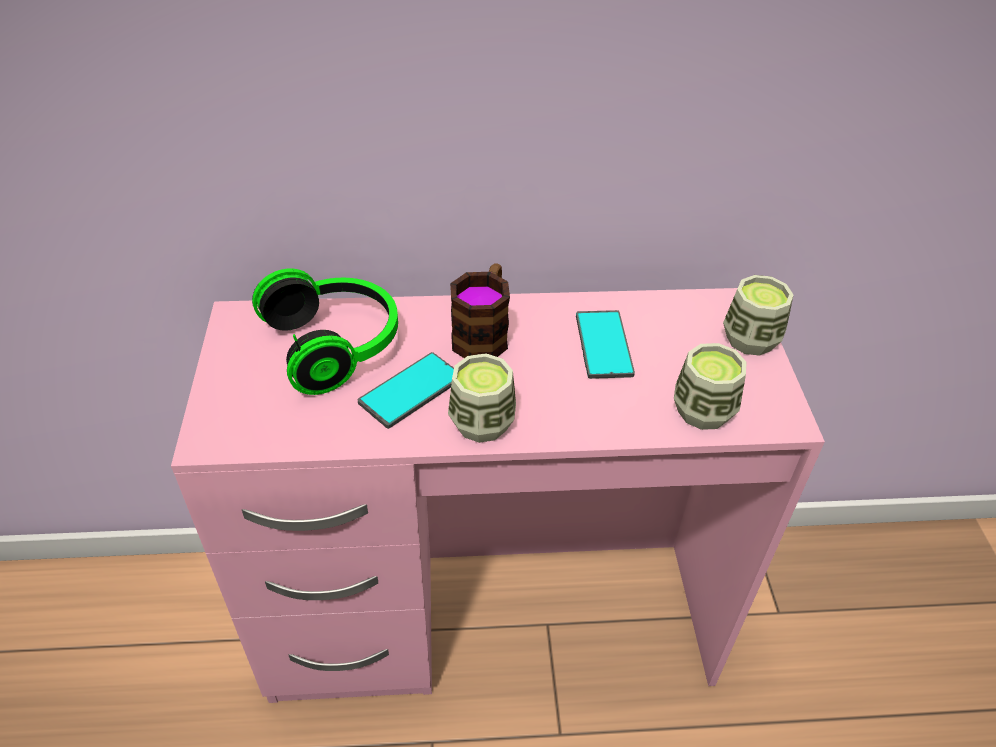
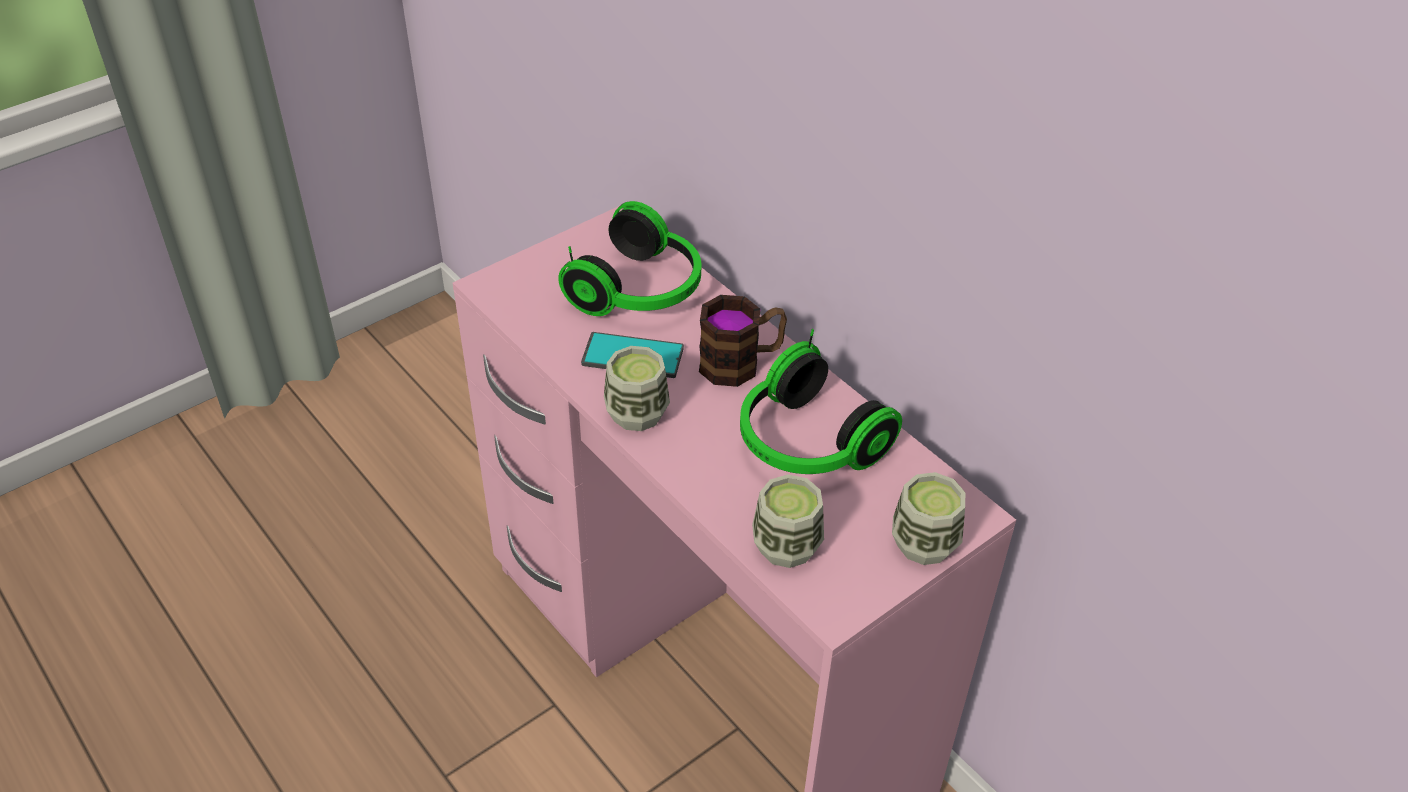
camera: 55 degrees right, 0 degrees up
(603, 345) = (805, 443): phone -> headphones

